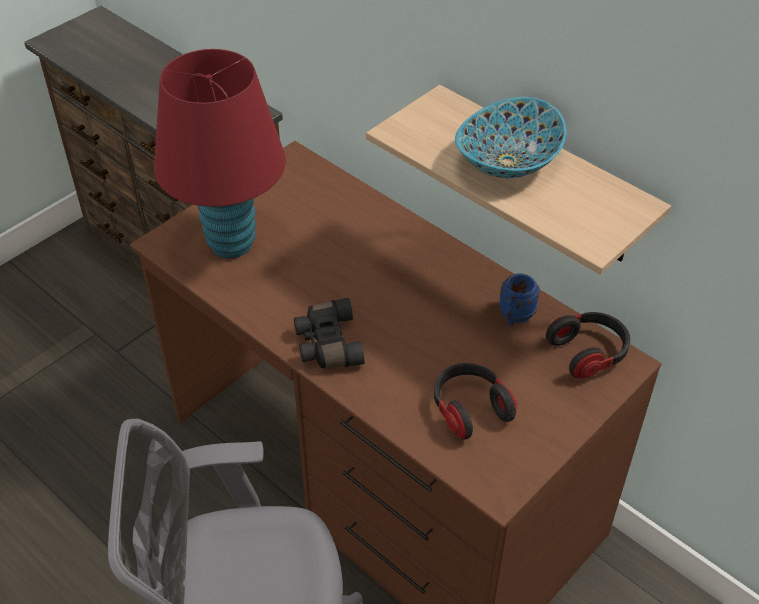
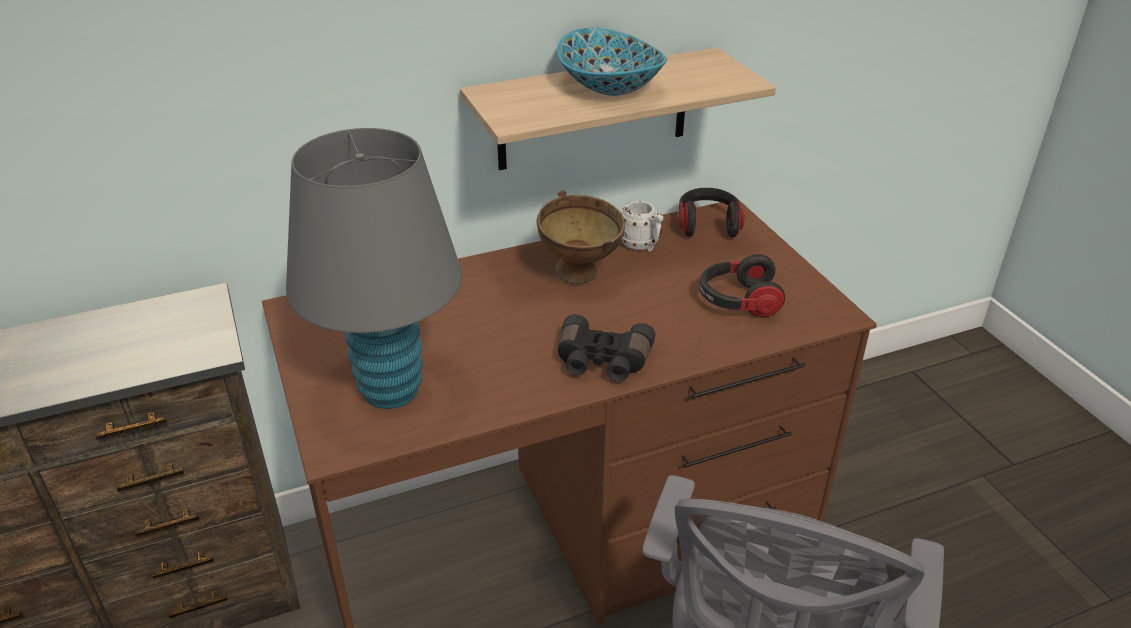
camera: 65 degrees left, 10 degrees down
(232, 244) = (391, 390): red table lamp -> grey table lamp
(436, 293) = (581, 277): none -> brown bowl
(514, 317) = (642, 246): blue mug -> white mug

